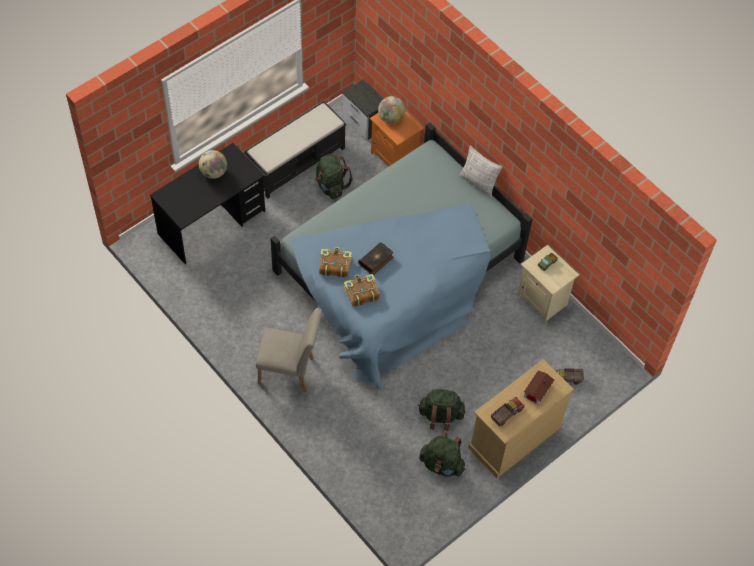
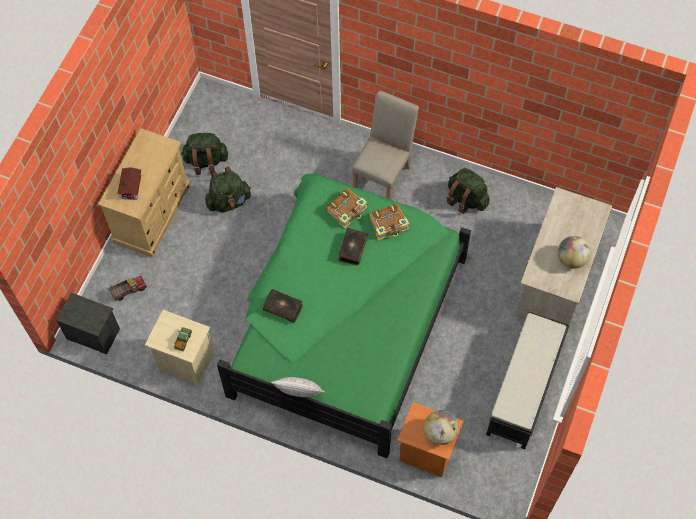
camera: 155 degrees right, 5 degrees up
(212, 223) = (556, 278): black desk -> beige desk
(290, 372) = (384, 175): beige chair -> beige chair turned 135 degrees clockwise
(331, 186) = (470, 380): green backpack -> green backpack (466, 199)
(364, 123) = (485, 480): nightstand -> nightstand (93, 333)
(398, 273) = (343, 318): blue bed -> green bed
(457, 244) = (283, 307): none -> book
(506, 414) = (150, 152): toy truck -> none

